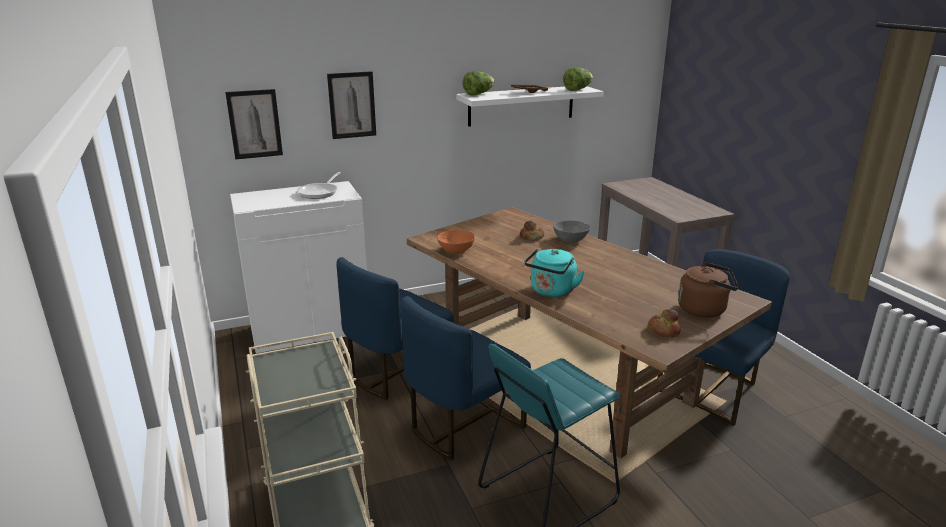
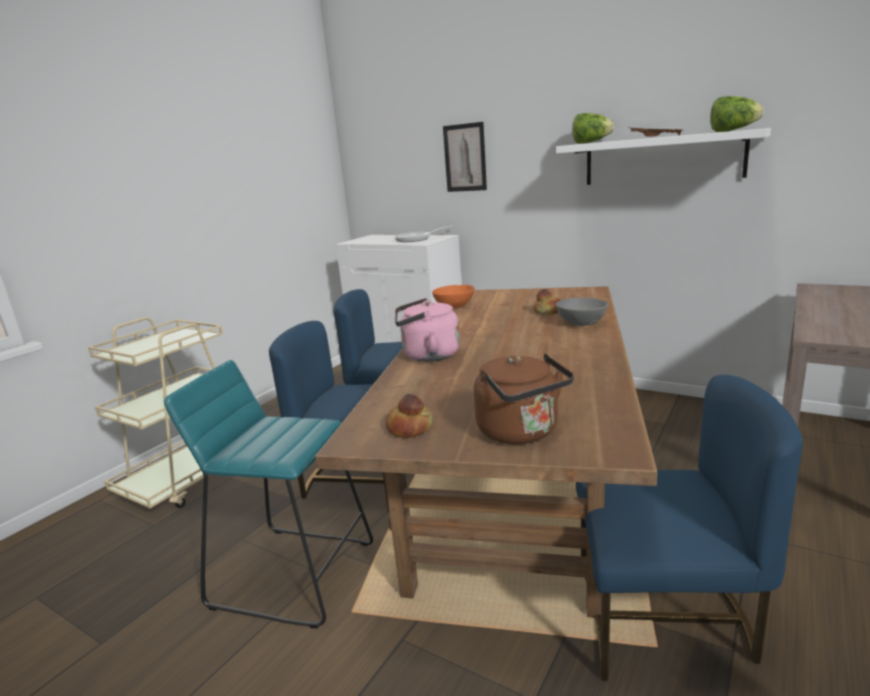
camera: 55 degrees right, 5 degrees down
(254, 124) = (390, 175): picture -> none
(551, 291) = (427, 356): turquoise kettle -> pink kettle

